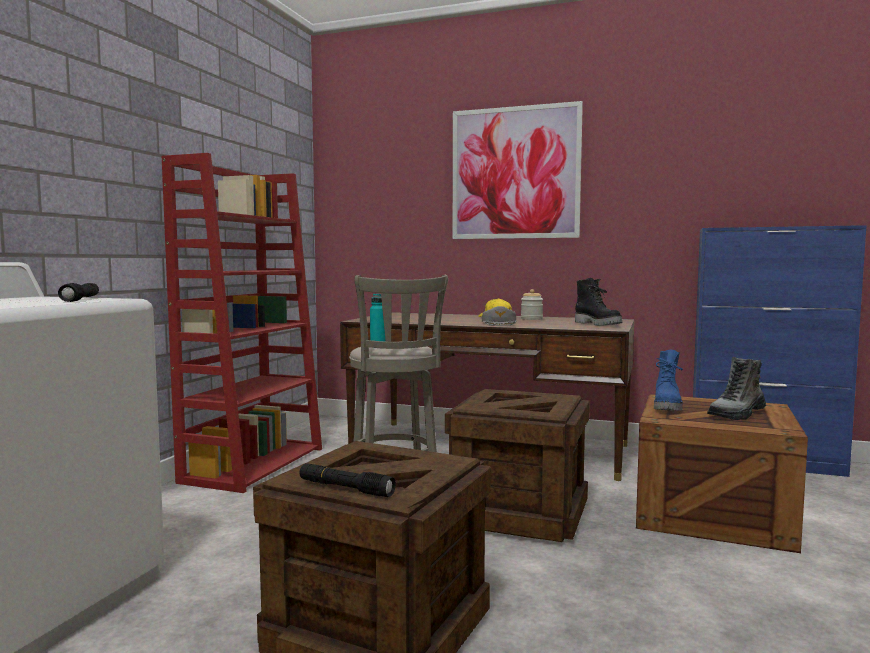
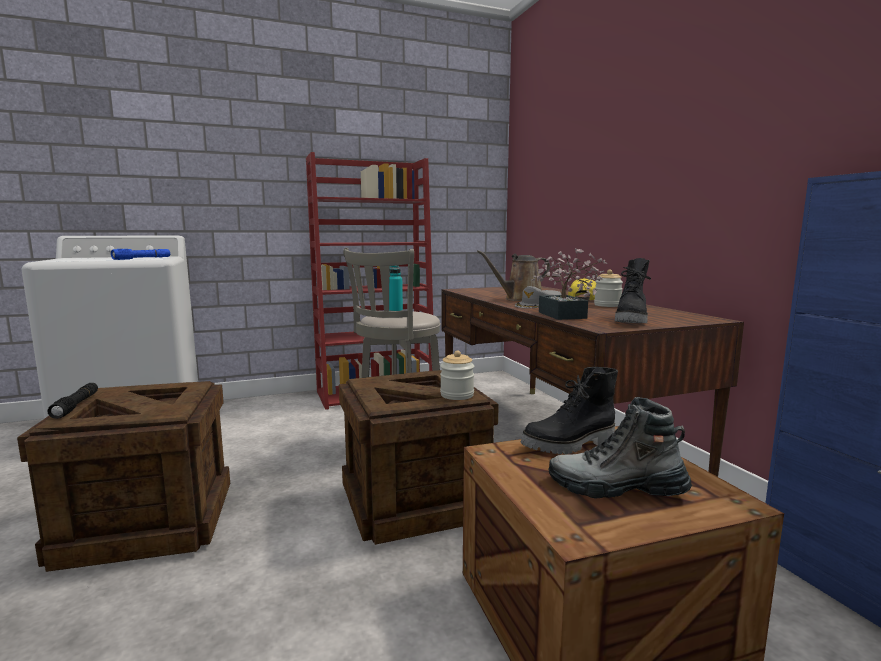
camera: 50 degrees right, 5 degrees up
(81, 299) = (142, 259): black flashlight -> blue flashlight
(459, 321) = (520, 299): none -> brown watering can
(515, 173) = (639, 126): picture -> none
(557, 326) = (564, 316): none -> potted plant
(559, 398) = (457, 395): none -> jar
(667, 407) = (570, 445): blue boot -> black boot

